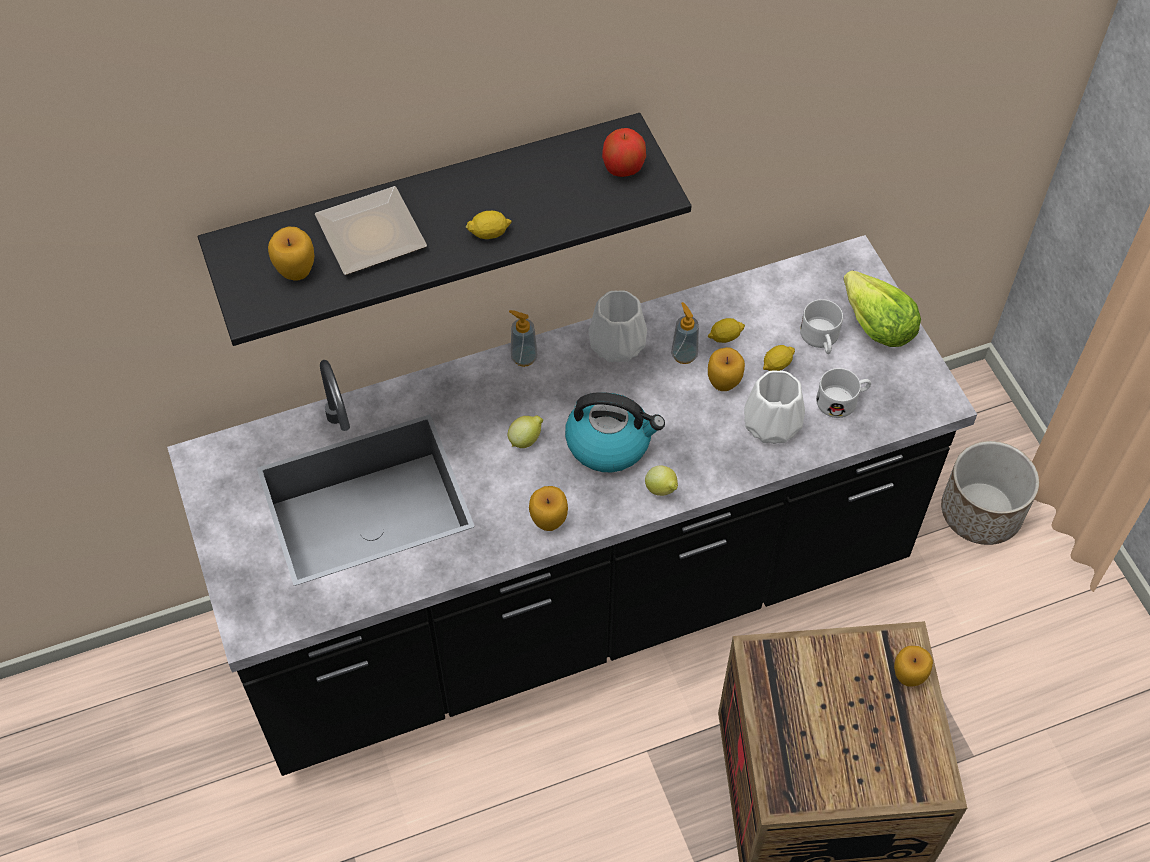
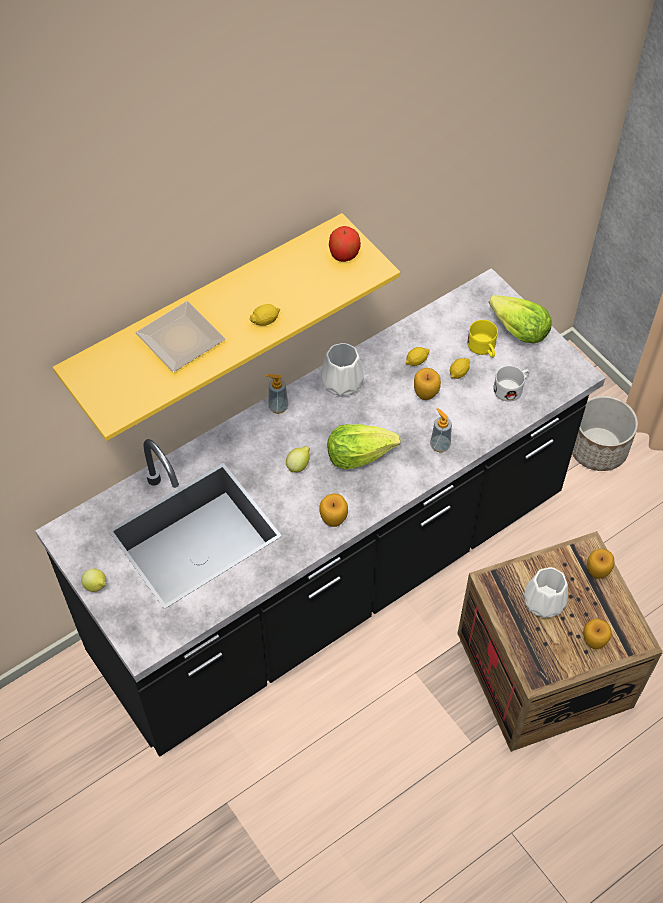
camera: 15 degrees left, 0 degrees up
(296, 271) = (135, 377): apple -> apple (593, 641)
(429, 207) = (206, 311): black shelf -> yellow shelf
(610, 443) = (359, 454): kettle -> lettuce
(661, 490) = (406, 479): lemon -> lemon (97, 586)
(684, 355) = (391, 380): soap dispenser -> soap dispenser (440, 445)
(770, 425) = (467, 417): white vase -> white vase (543, 603)
(821, 340) = (483, 348): white mug -> yellow mug

